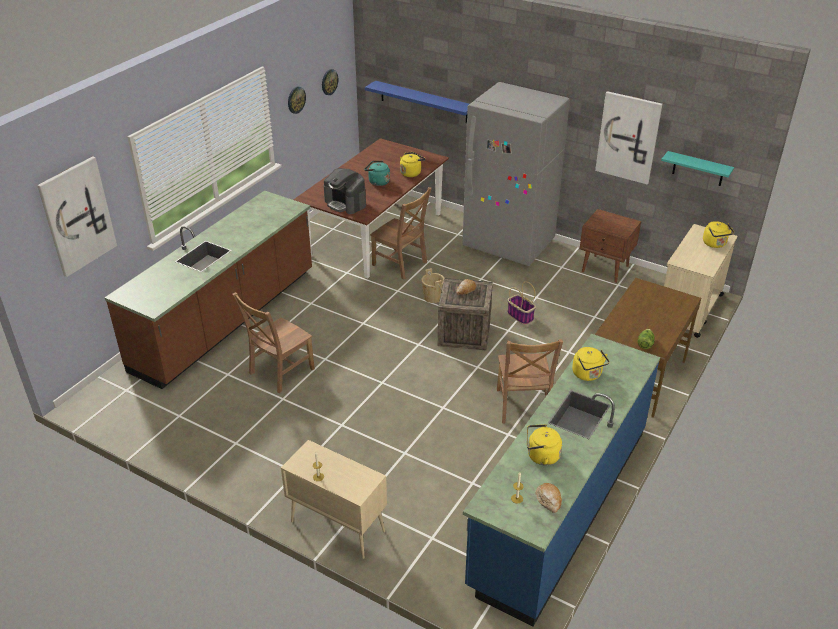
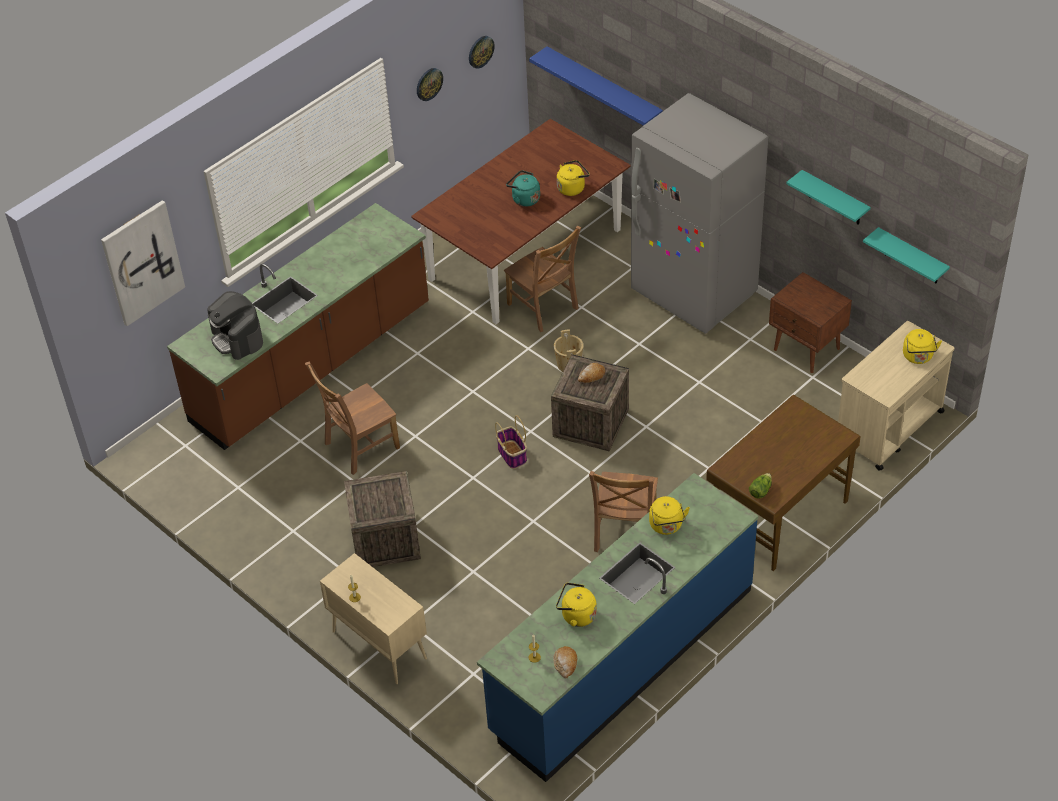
camera: 15 degrees right, 10 degrees up
(320, 439) = (385, 539): none -> crate
(345, 203) = (474, 230): coffee machine -> coffee machine (237, 338)
(521, 316) = (669, 408): basket -> basket (512, 455)
(628, 137) = (834, 199): picture -> turquoise shelf

